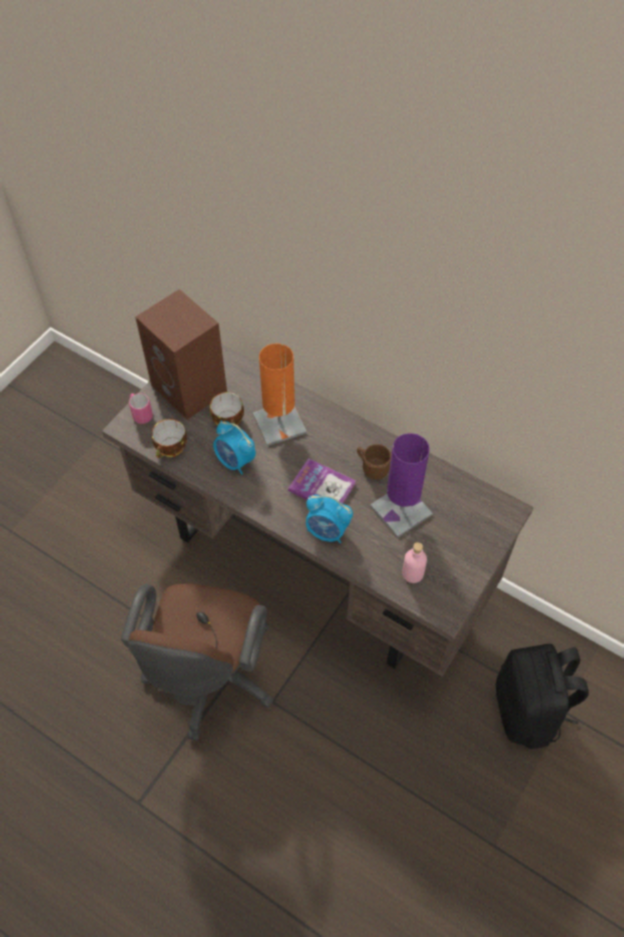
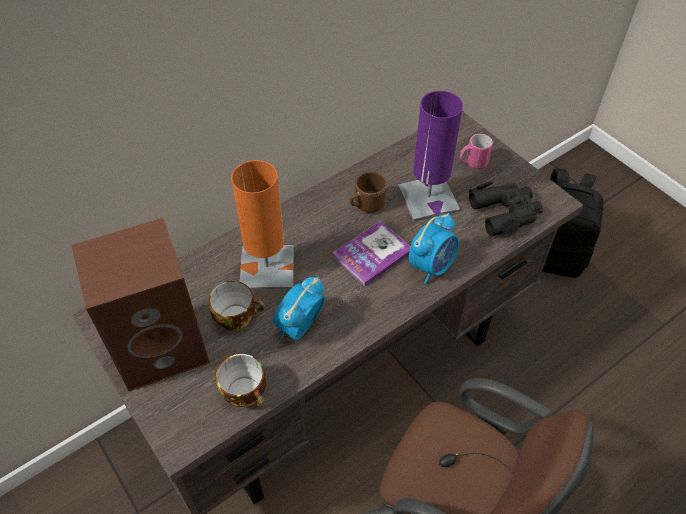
camera: 70 degrees left, 5 degrees down
(140, 414) = (169, 416): pink mug -> pink mug (472, 163)
(235, 461) = (299, 327): alarm clock -> alarm clock turned 150 degrees clockwise
(412, 573) = (505, 212): pink bottle -> black binoculars

